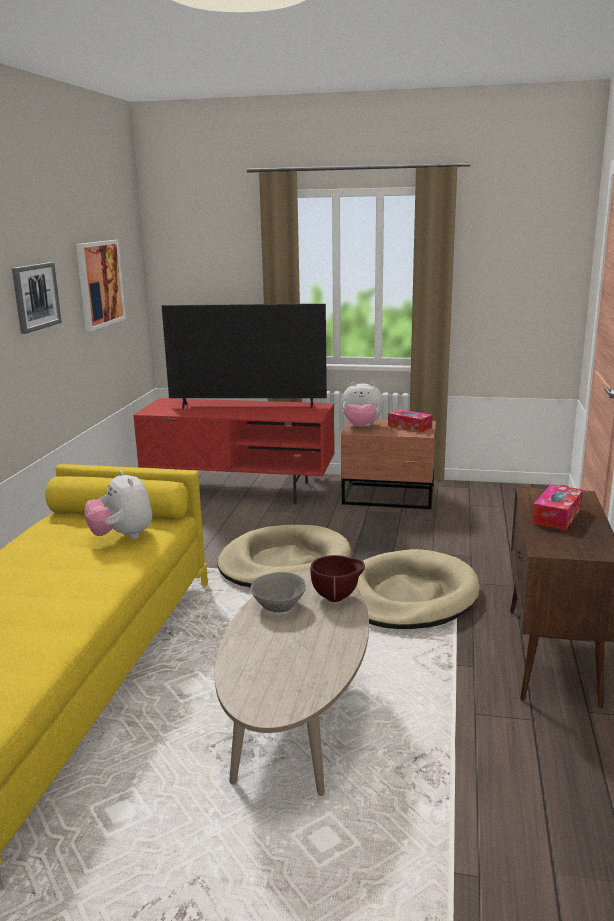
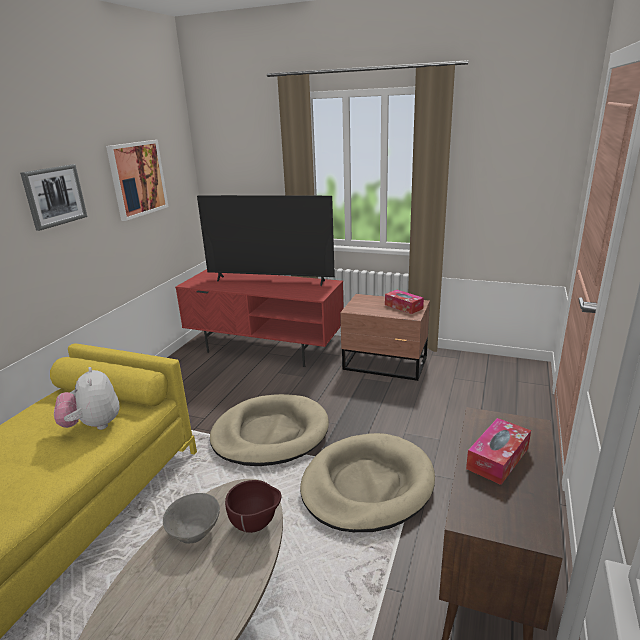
camera: 10 degrees right, 5 degrees up
(361, 427) = (361, 305): plush toy -> none

